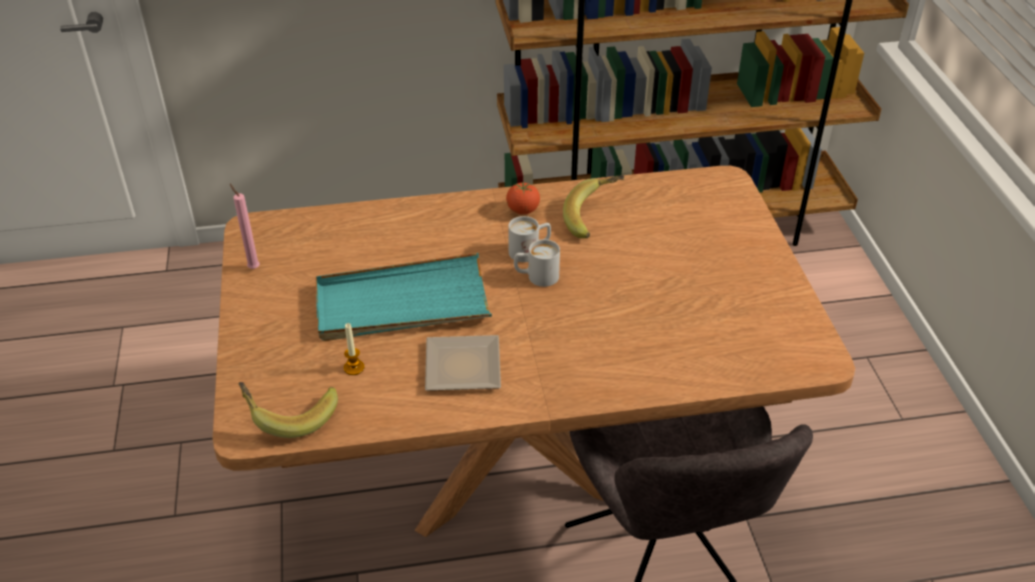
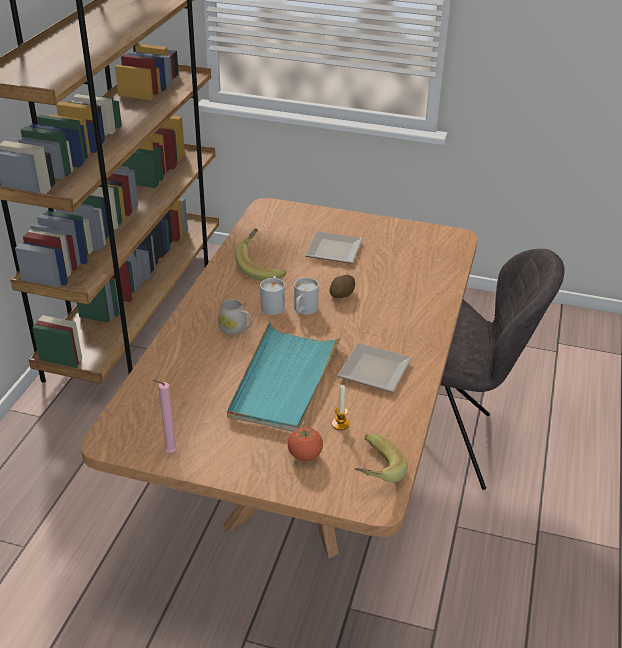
camera: 65 degrees left, 5 degrees down
(465, 241) = (236, 329): none -> white mug
(523, 210) = (224, 293): tomato -> tomato (305, 455)
(590, 296) = (342, 295): none -> potato
(683, 262) = (336, 250): none -> plate

